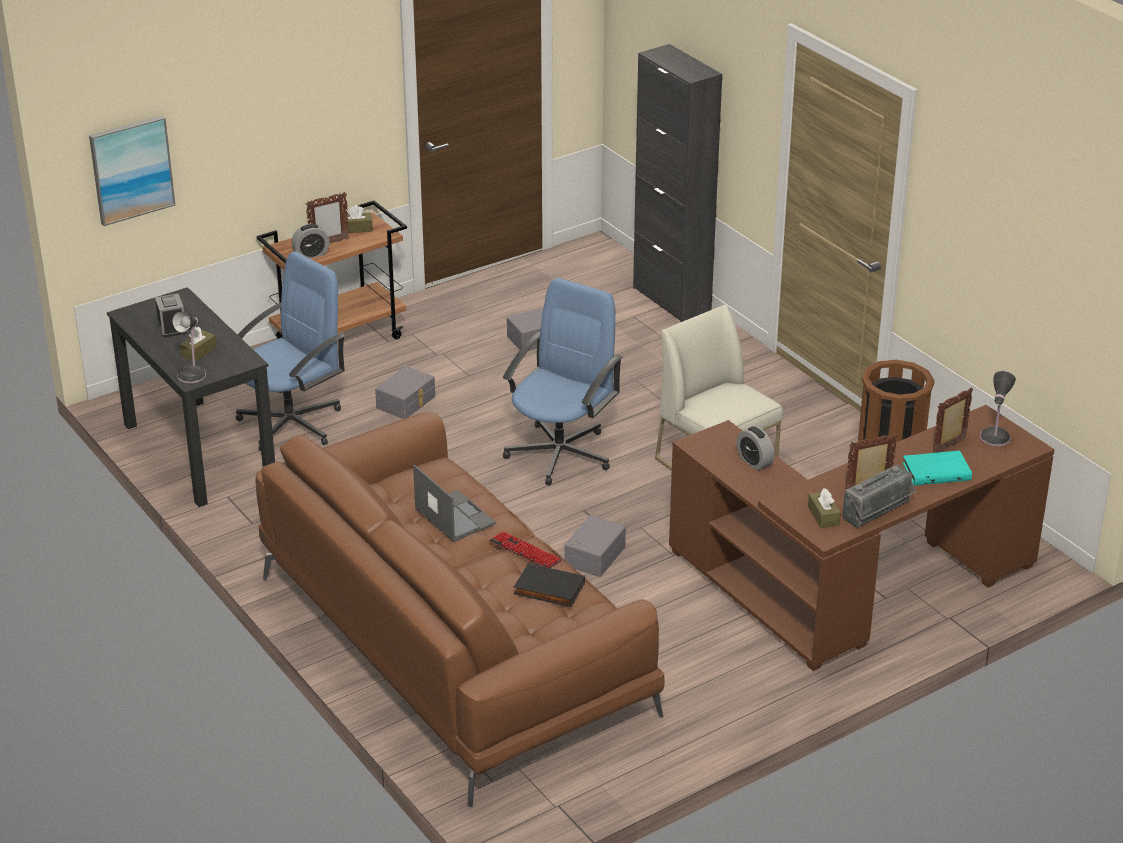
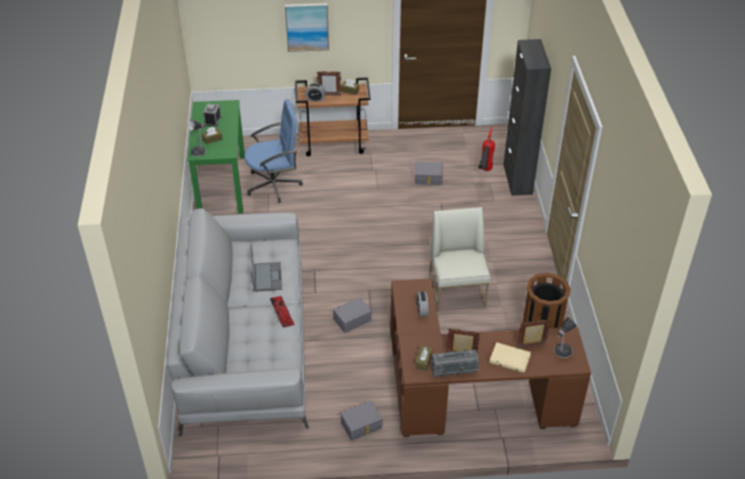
camera: 30 degrees right, 10 degrees up
(131, 169) = (224, 32): picture -> picture (307, 26)
(198, 451) = (221, 184): black desk -> green desk
(407, 402) = (336, 193): grey storage box -> grey storage box (362, 426)
(451, 643) = (245, 340): brown sofa -> grey sofa
(548, 589) = (273, 339): black book -> none
(561, 453) = (385, 251): blue office chair -> none
(616, 308) = (484, 174): none -> fire extinguisher
(936, 471) = (510, 358): turquoise book -> beige book

